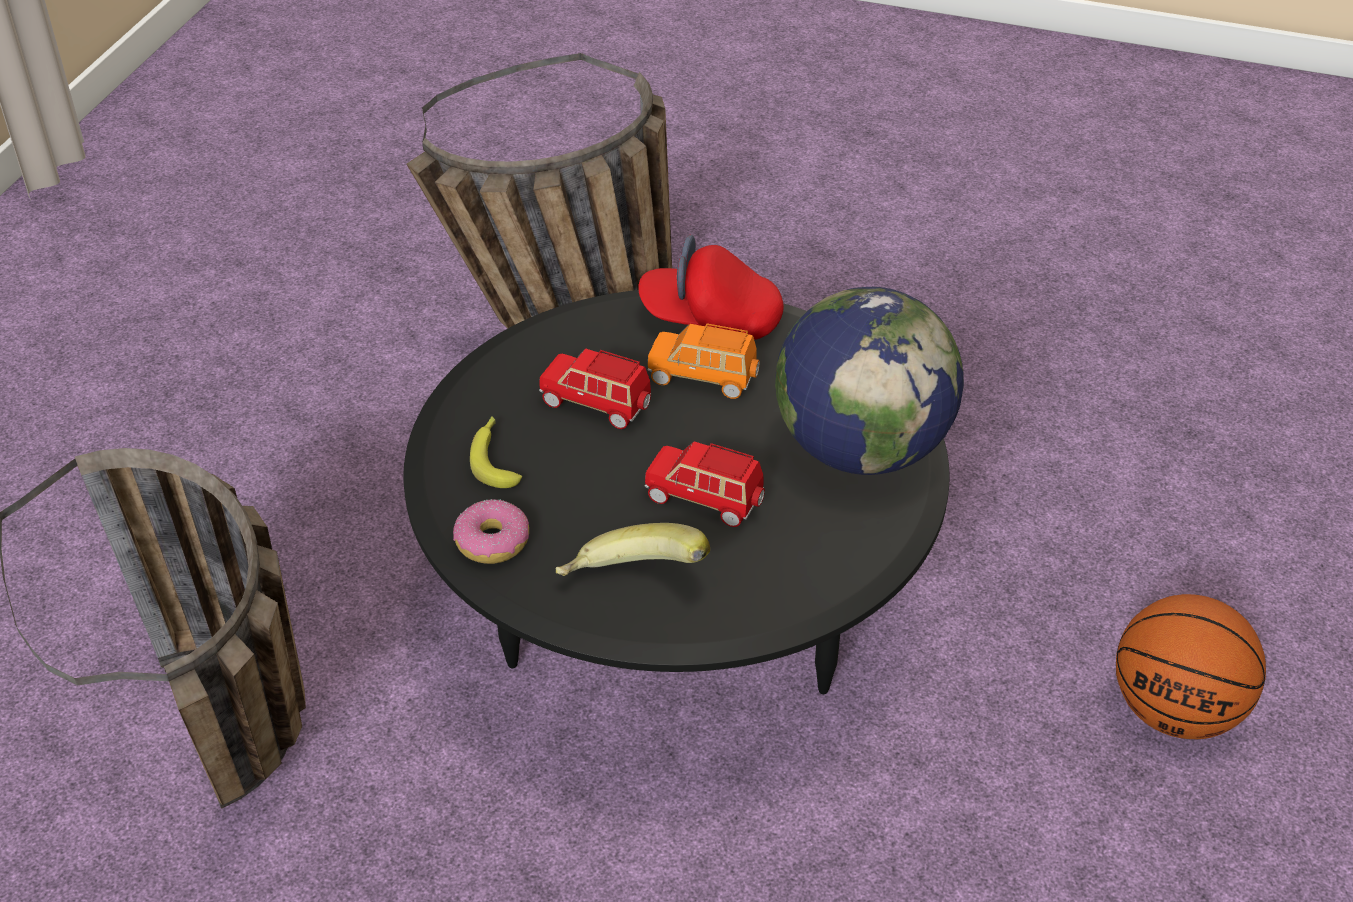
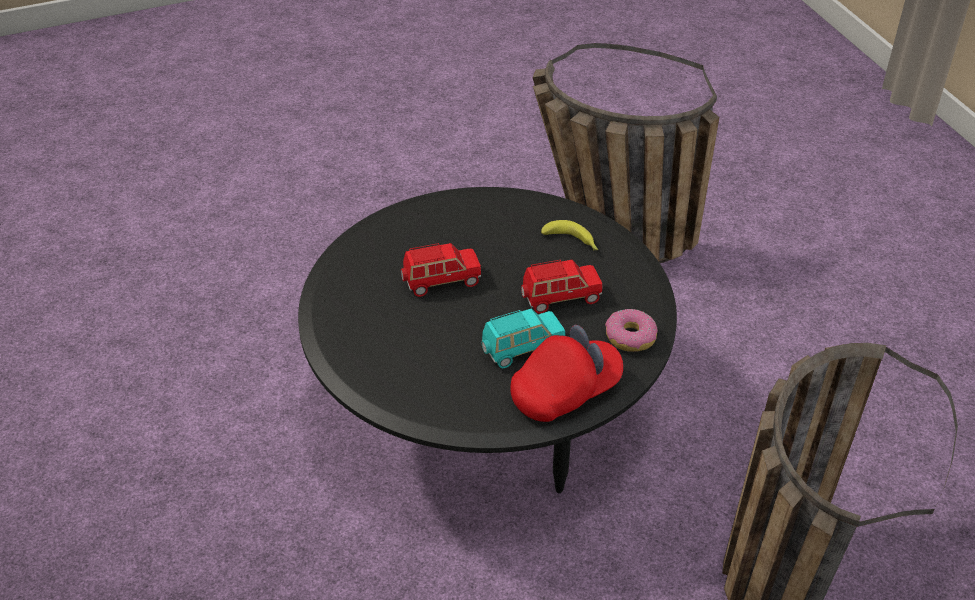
camera: 140 degrees right, 0 degrees up
(493, 542) = (519, 207): donut -> donut (630, 337)
(632, 584) = (431, 225): banana -> none
(704, 378) = (522, 349): orange toy car -> turquoise toy car
(861, 449) = (383, 358): globe -> none
(1175, 711) = (150, 529): basketball -> none

